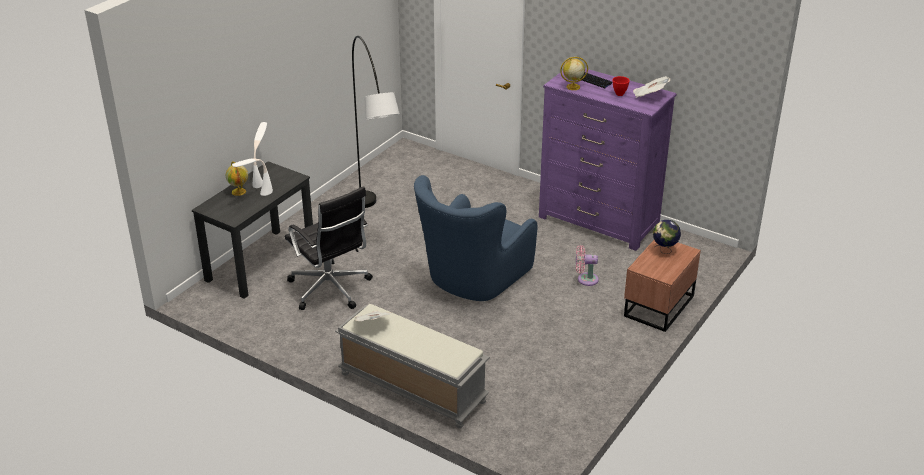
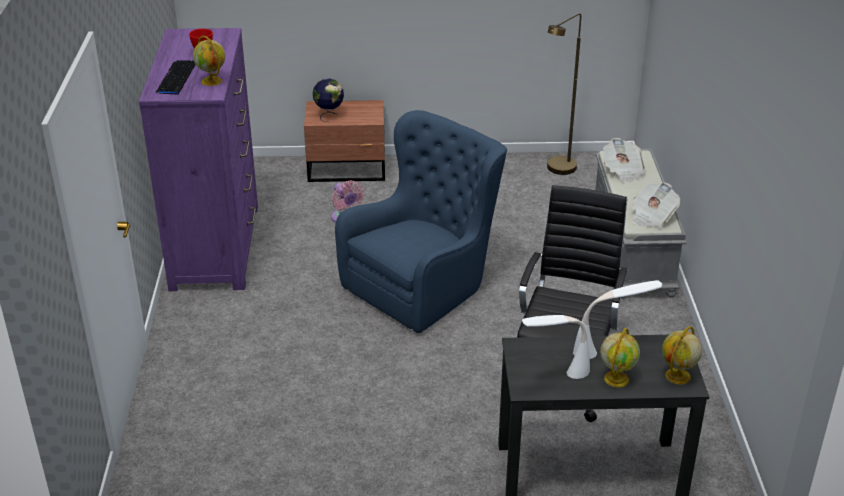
camera: 125 degrees left, 0 degrees up
(214, 208) = (677, 376): none -> globe
(376, 228) = (398, 409): grey floor lamp -> none
(473, 279) = (425, 285): blue armchair -> blue armchair turned 45 degrees counterclockwise
(557, 412) = (558, 171): none -> brown floor lamp
(649, 95) = (188, 38): newspaper -> newspaper (623, 171)

